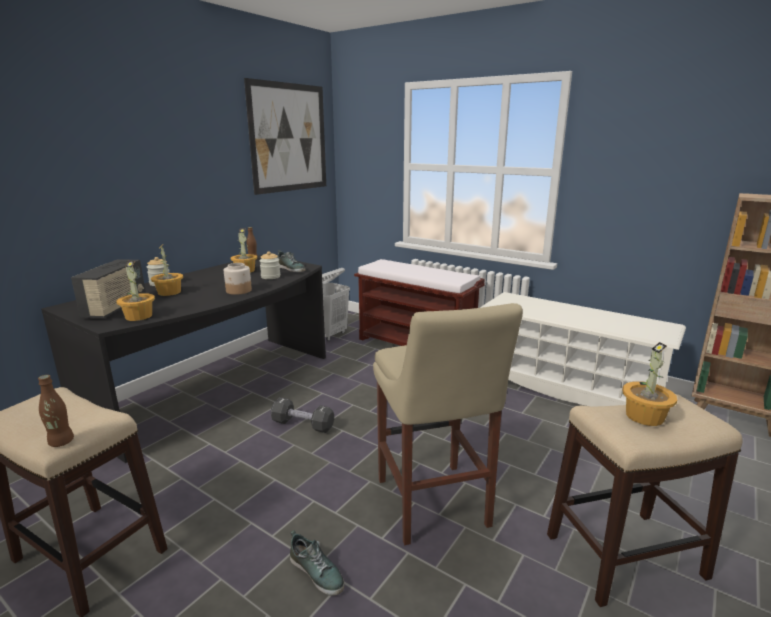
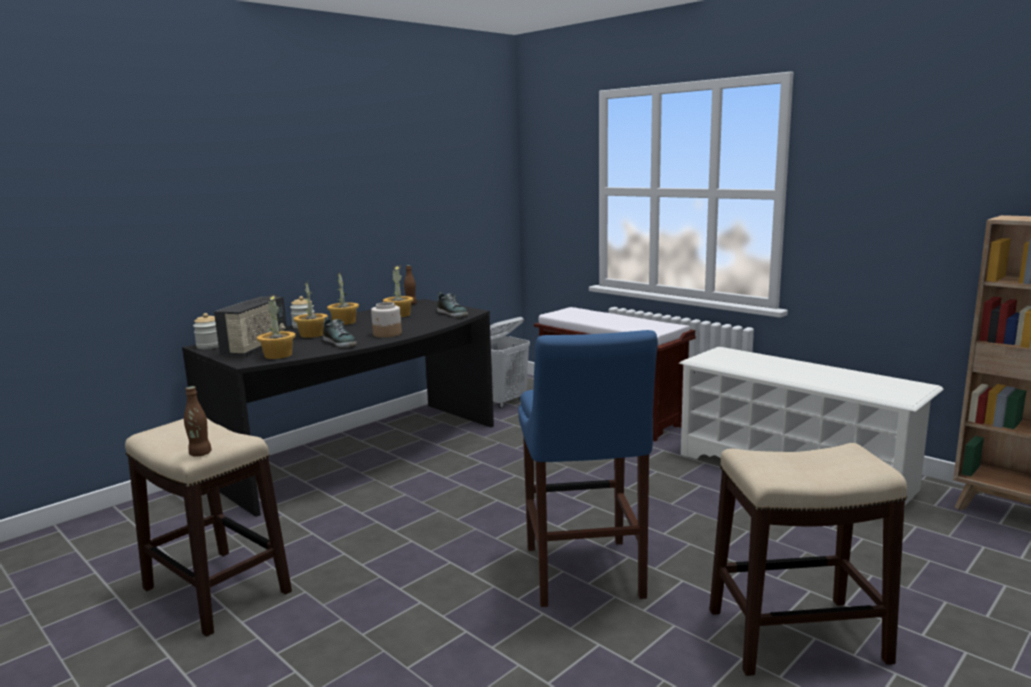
camera: 10 degrees right, 5 degrees down
(270, 277) = (426, 321): jar -> jar (209, 346)
(289, 138) = (460, 161): picture -> none
(302, 424) = (452, 492): black dumbbell -> none
(317, 572) = (441, 621): shoe -> shoe (340, 343)
(433, 506) = (584, 576): beige stool -> blue stool
(645, 416) = (801, 460): potted plant -> potted plant (344, 322)

